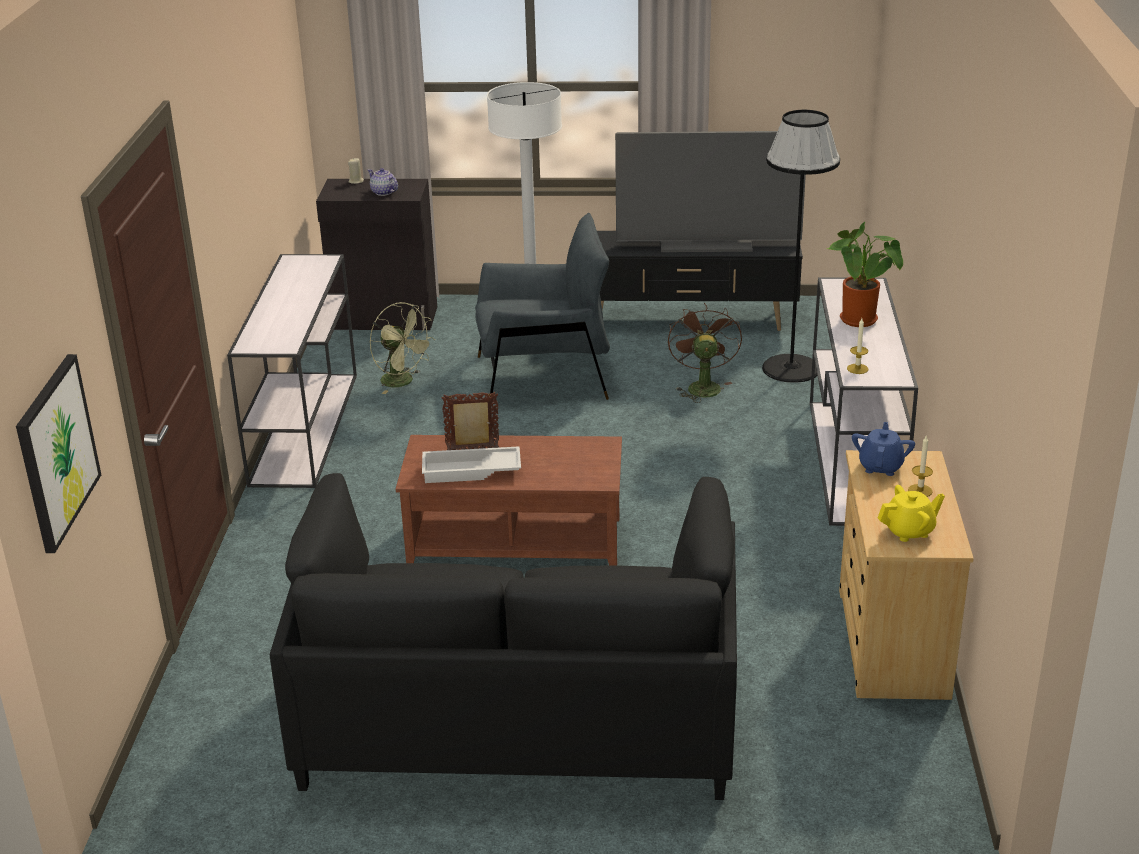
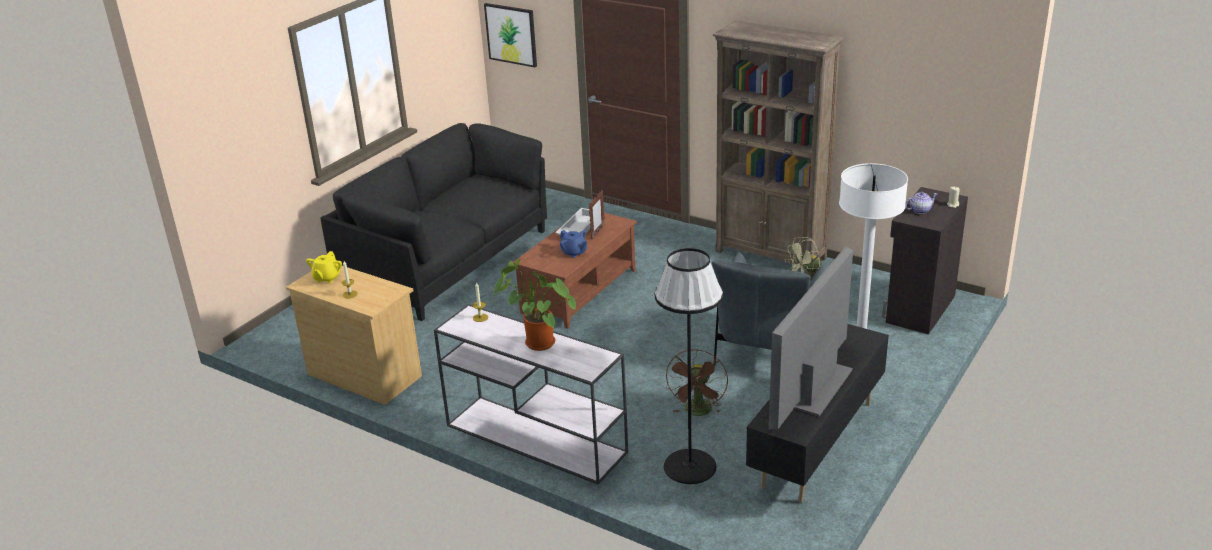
camera: 120 degrees right, 0 degrees up
(305, 427) = (771, 255): white console table -> brown bookcase
(702, 386) = (698, 412): brown fan -> brown fan turned 75 degrees clockwise
(881, 467) = (384, 292): blue teapot -> blue teapot (574, 252)

